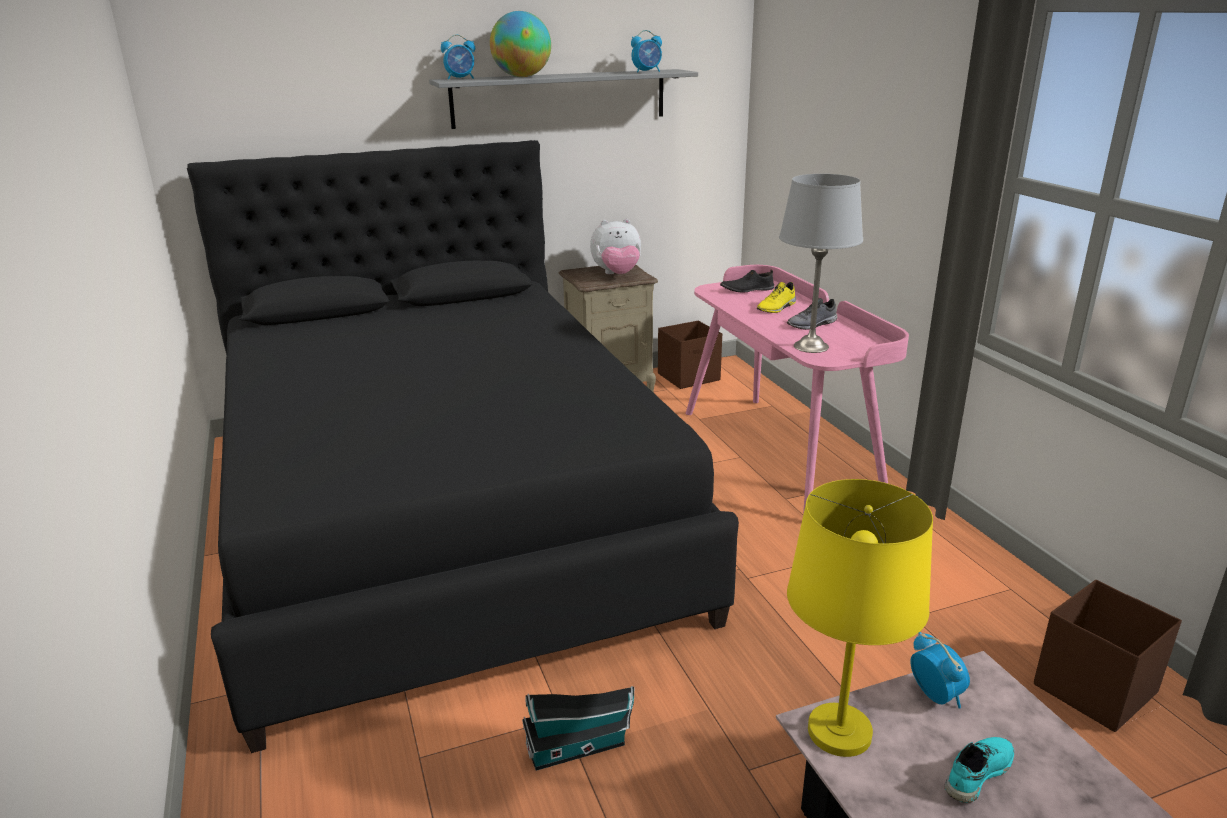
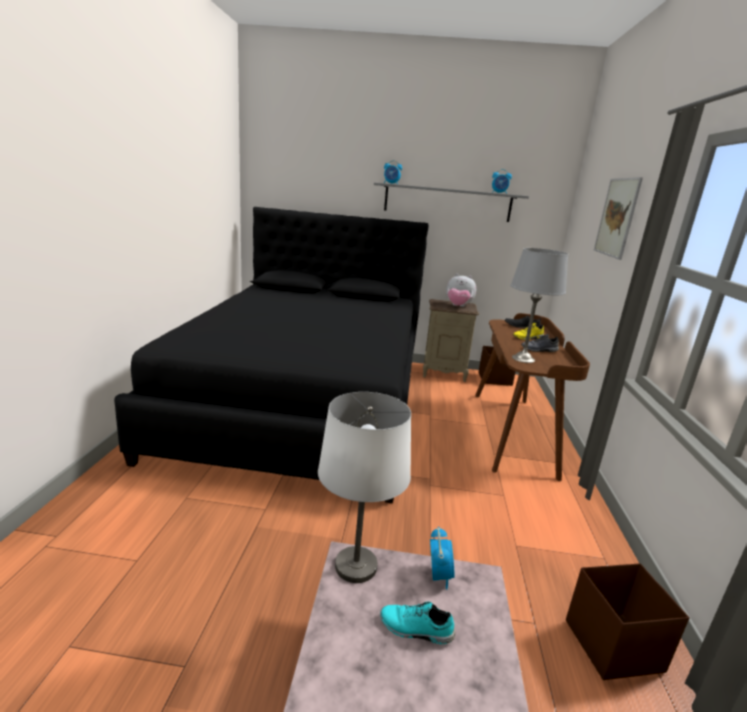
camera: 25 degrees right, 5 degrees down
(522, 77) = (424, 186): globe -> none
(580, 747) = (259, 527): toy house -> none
(780, 454) = (513, 431): pink desk -> brown desk
(840, 732) = (356, 566): yellow table lamp -> white table lamp
(869, 101) = (617, 217): none -> picture
(976, 773) = (415, 630): turquoise shoe -> turquoise shoe turned 150 degrees counterclockwise

